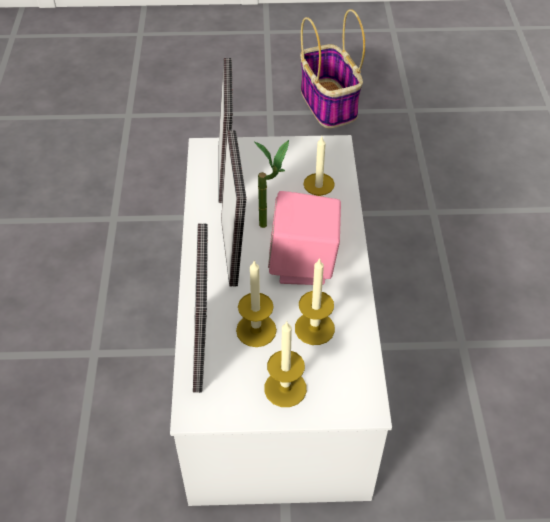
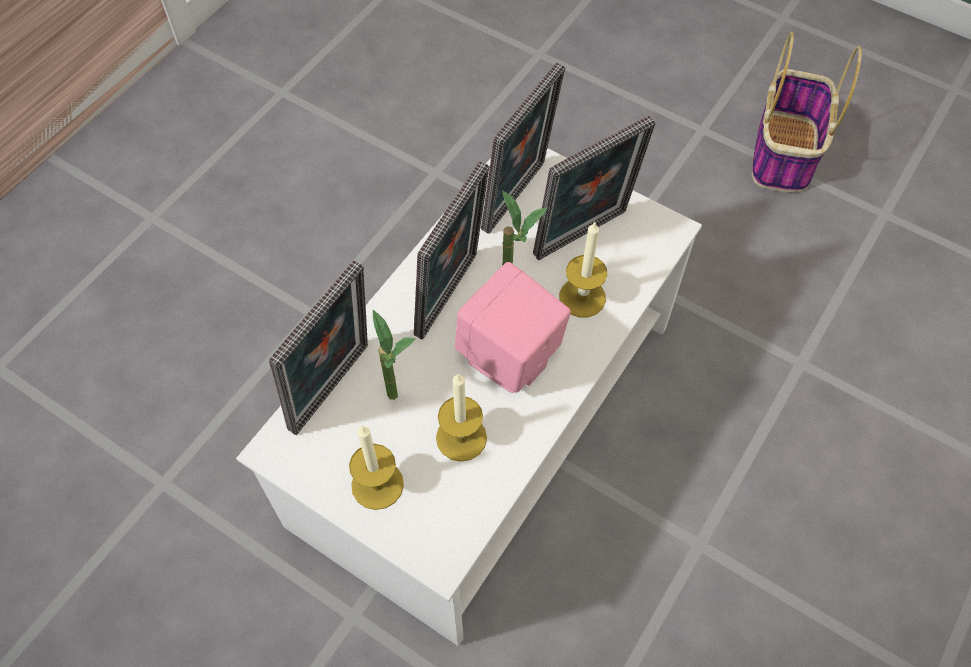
camera: 35 degrees right, 10 degrees up
(256, 330) = (401, 401): candle -> potted plant
(288, 175) = (584, 237): none -> picture frame

